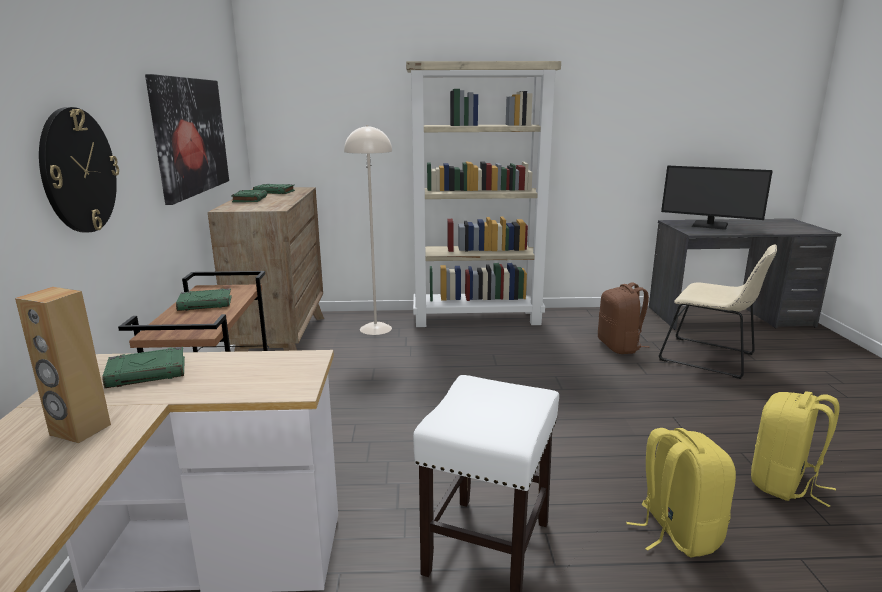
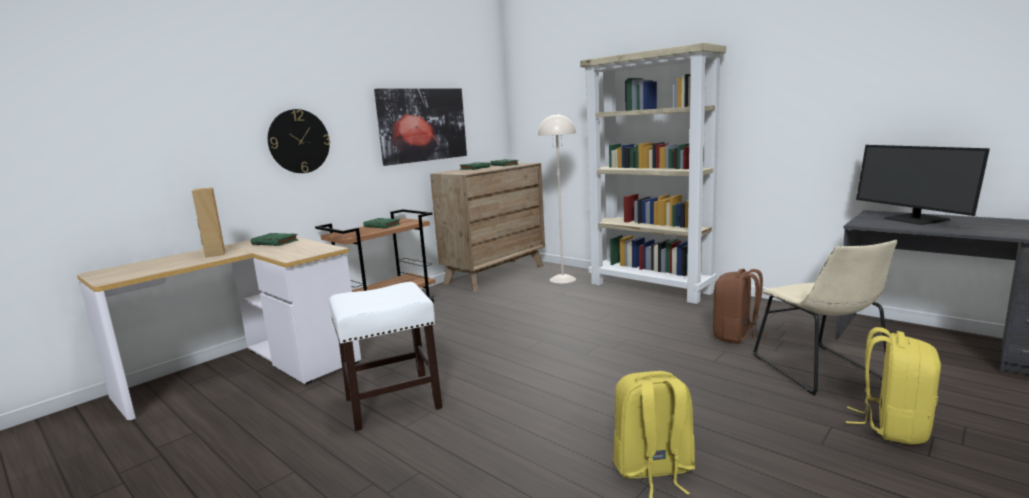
camera: 45 degrees right, 5 degrees down
(676, 532) = (501, 449): yellow backpack -> yellow backpack (892, 427)

